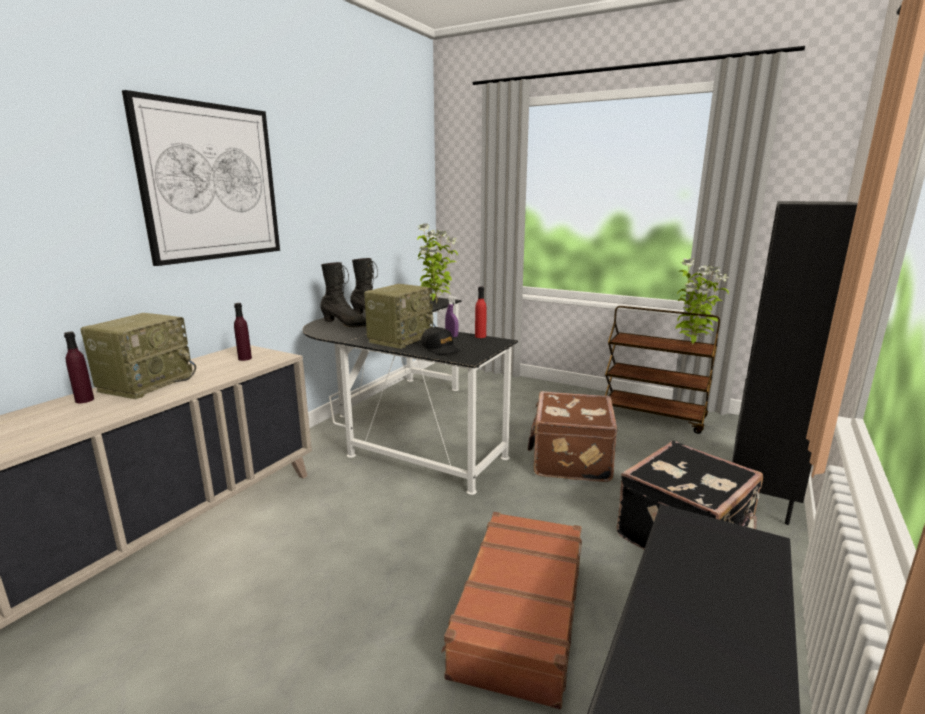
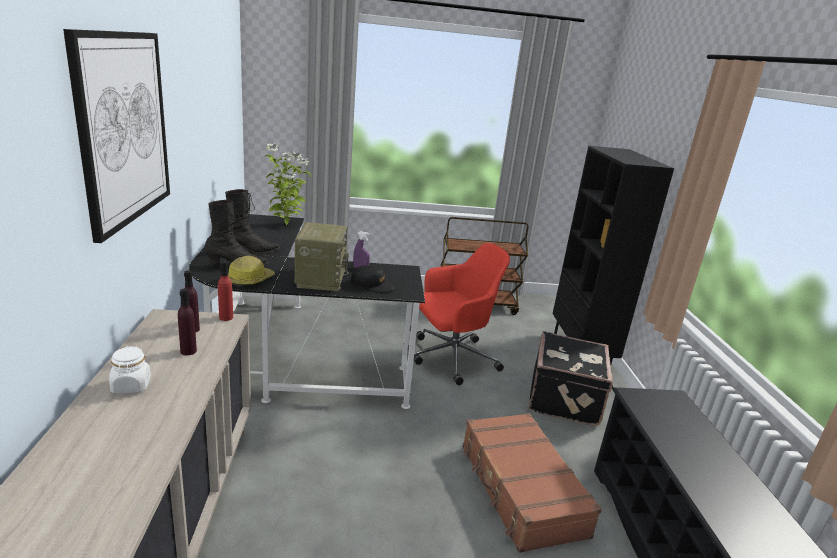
camera: 35 degrees left, 5 degrees up
(84, 400) = (92, 426): purple bottle -> purple bottle (188, 351)
(146, 383) = (131, 386): radio -> white jar
(339, 334) = (250, 280): none -> hard hat
(480, 336) = (385, 265): red bottle -> red bottle (226, 317)
(569, 460) = (451, 358): brown suitcase -> red office chair
(692, 345) = (506, 246): potted plant -> none

